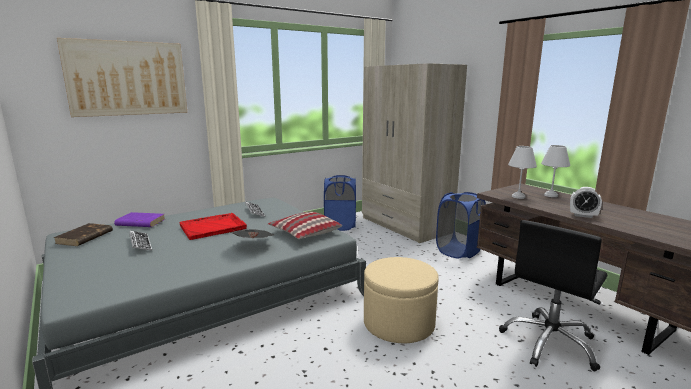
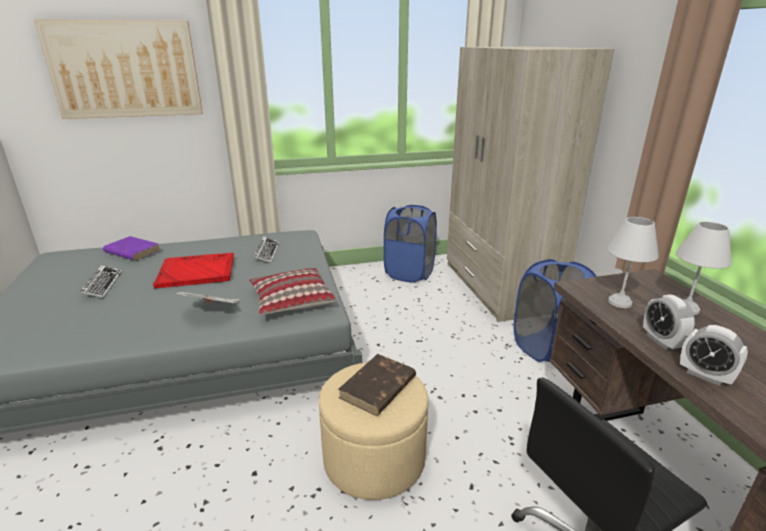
camera: 20 degrees right, 10 degrees up
(84, 237) = (61, 265): brown book -> brown book (377, 388)
(553, 207) = (661, 341): none -> alarm clock

